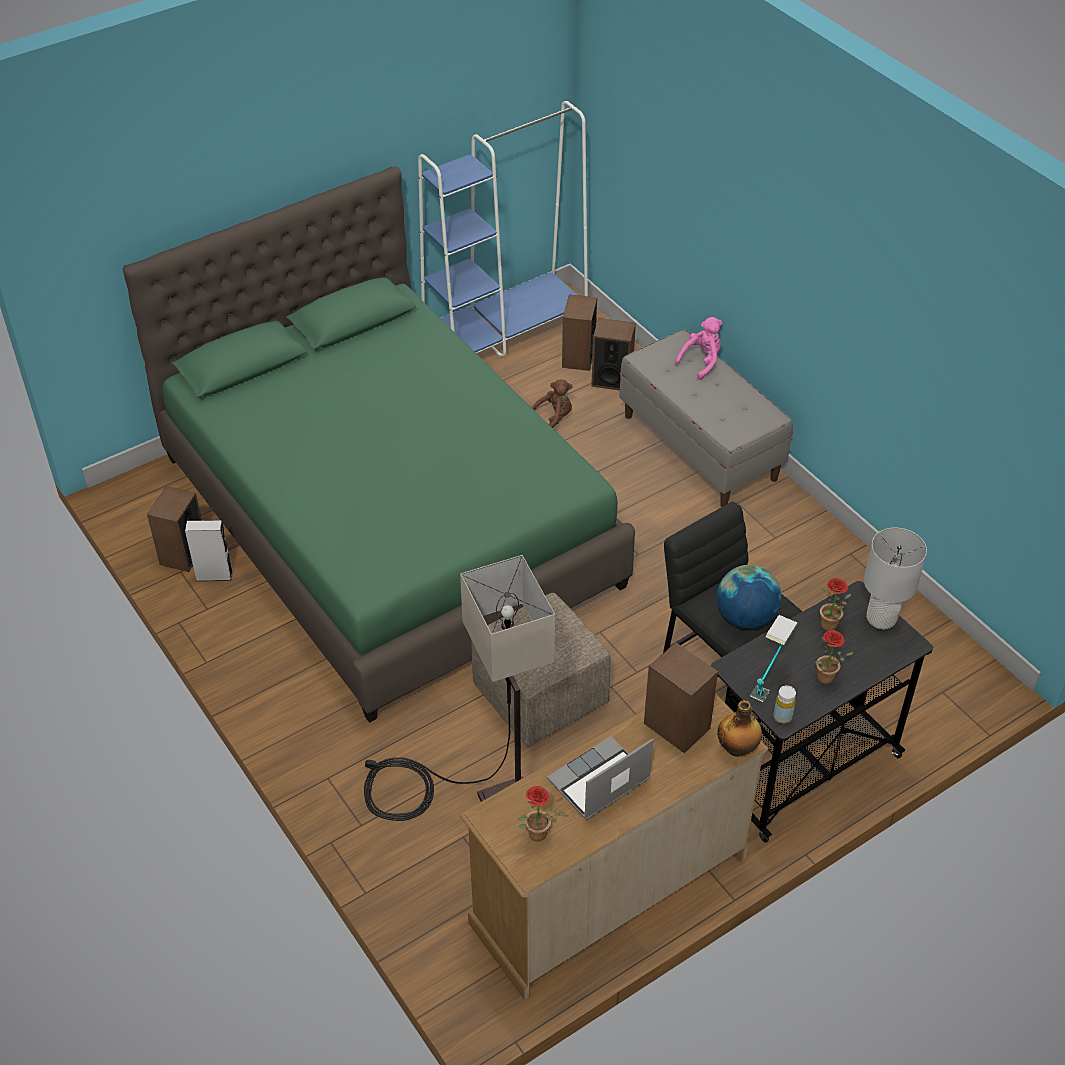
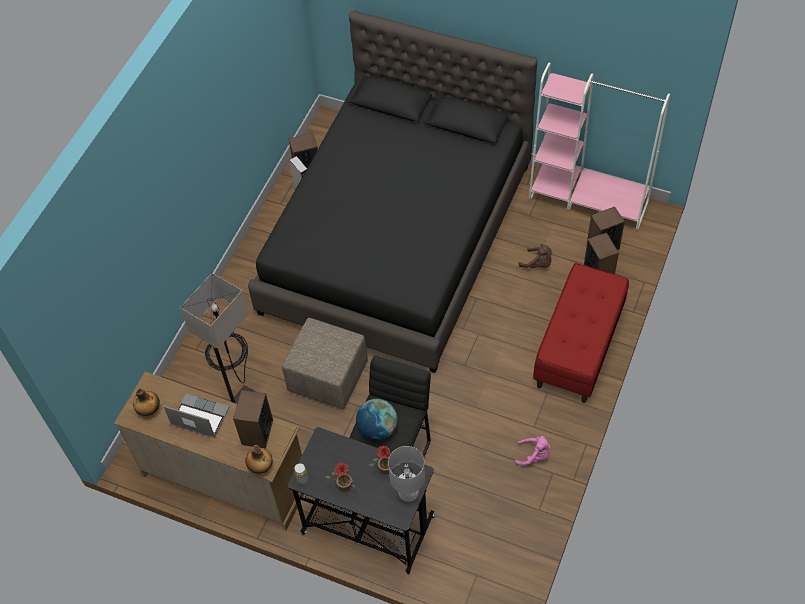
camera: 60 degrees right, 10 degrees up
(389, 519) = (398, 238): green bed -> black bed
(506, 336) = (588, 201): blue clothes rack -> pink clothes rack
(536, 837) = (149, 410): potted plant -> bottle
(700, 447) = (579, 348): grey bench -> red bench
(701, 362) = (605, 303): pink plush toy -> pink plush toy (534, 456)
(770, 678) = (326, 459): table lamp -> none

